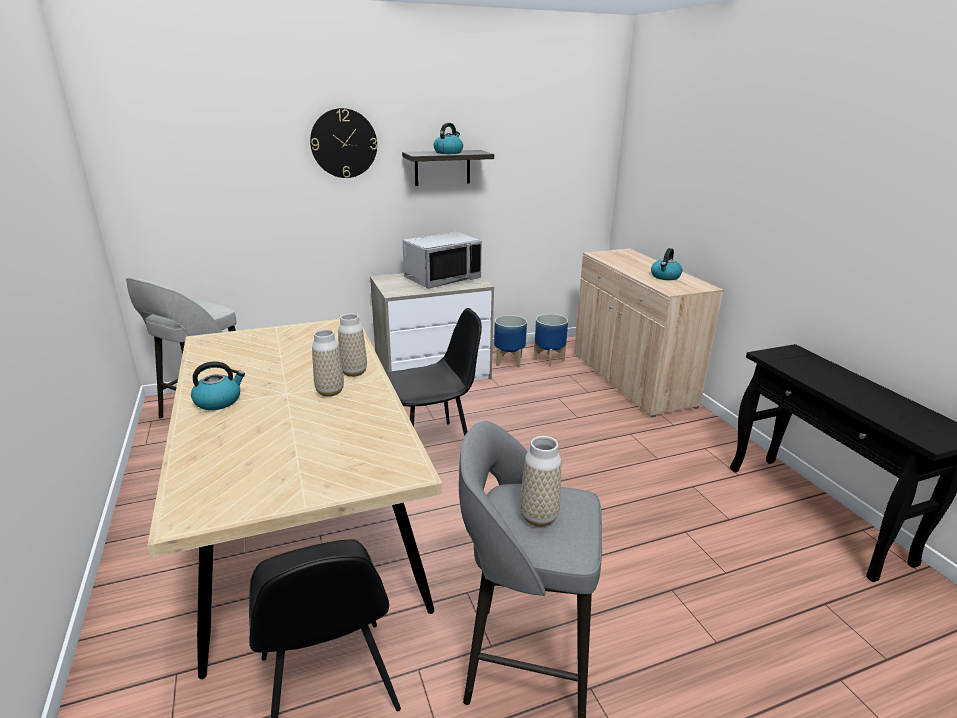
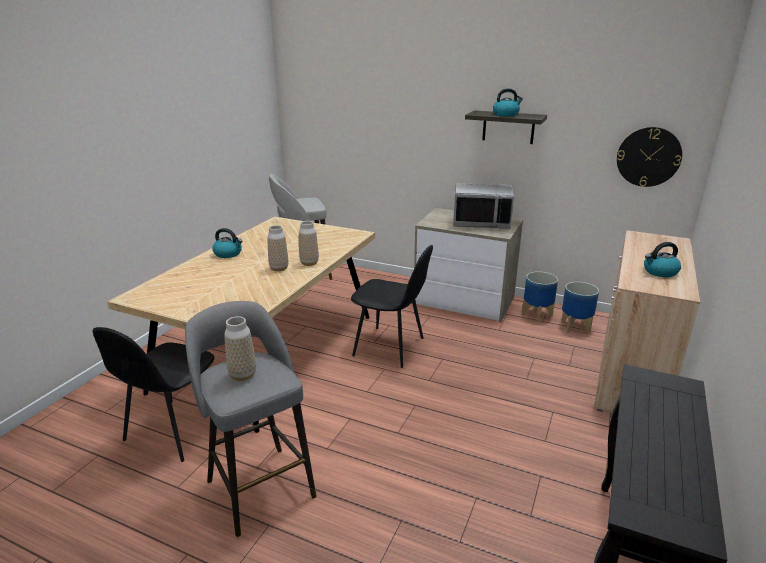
camera: 45 degrees right, 0 degrees up
(344, 143) = (429, 100): wall clock -> wall clock (648, 157)

